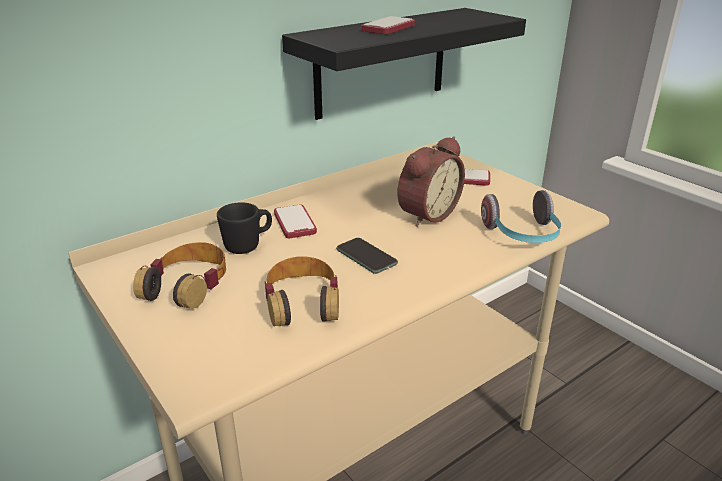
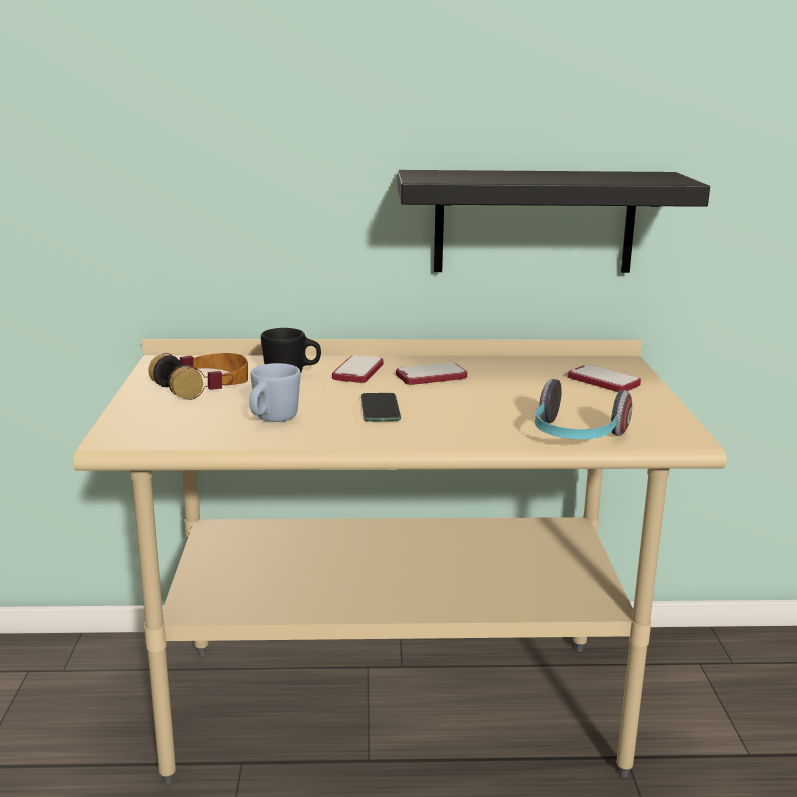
camera: 35 degrees right, 10 degrees down
(302, 301) = (272, 420): headphones -> blue mug
(388, 28) = (515, 175): phone -> phone (431, 376)
(426, 214) = (500, 396): alarm clock -> none

